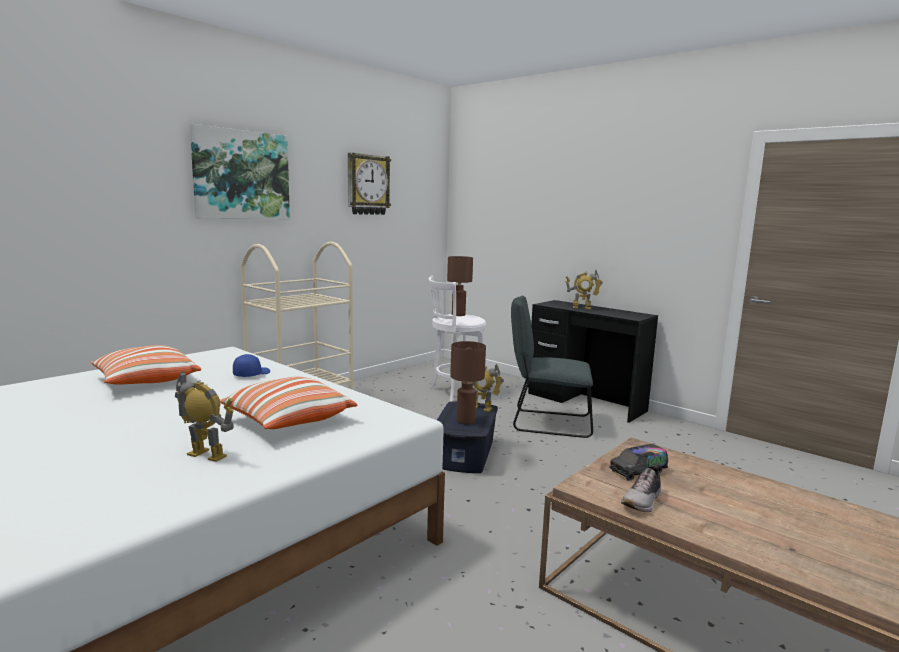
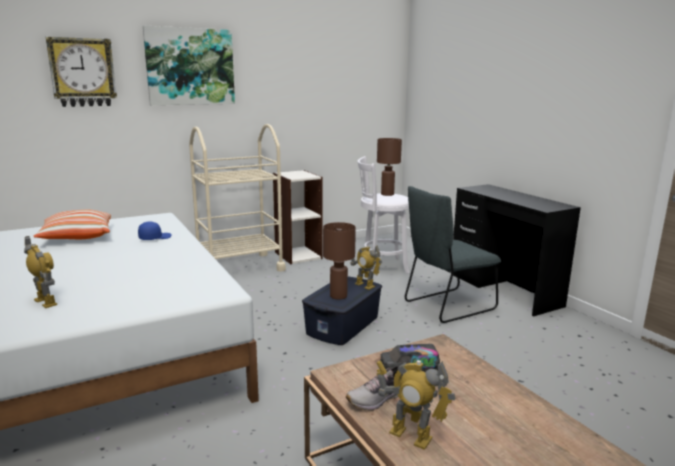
camera: 20 degrees right, 5 degrees up
(287, 421) = (132, 281): pillow -> none
(357, 389) = (298, 255): none -> bookcase
(367, 185) = (315, 70): wall clock -> wall clock (82, 72)
(547, 423) = (446, 306): grey chair -> grey chair turned 60 degrees counterclockwise
(581, 308) = (504, 194): toy robot -> toy robot (410, 436)

